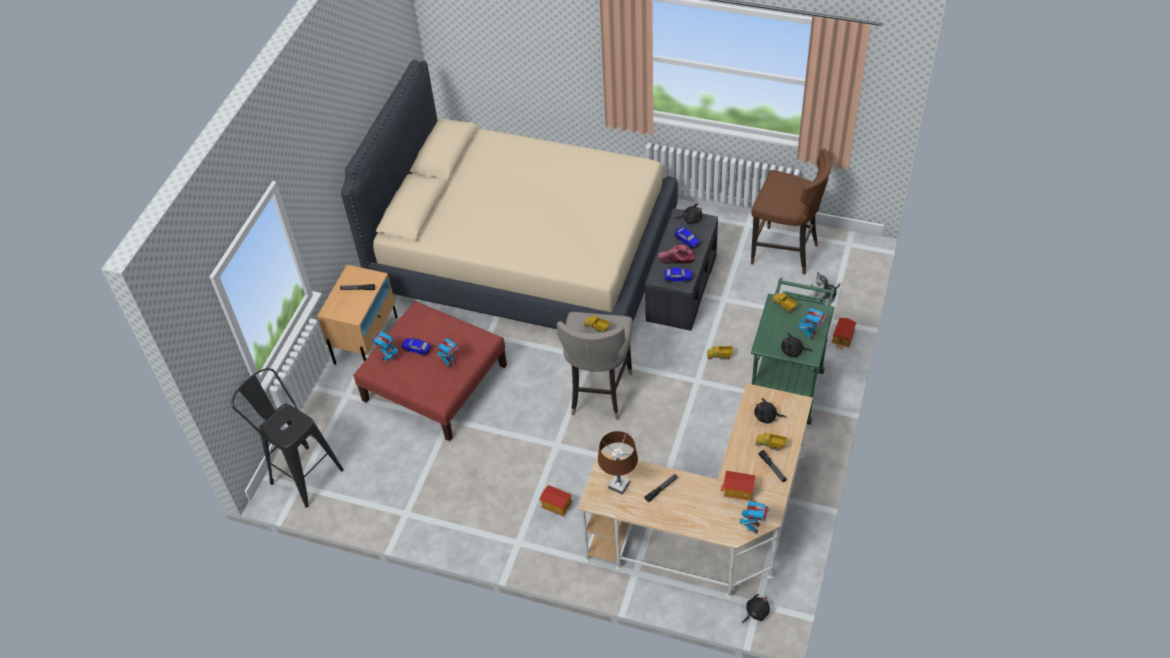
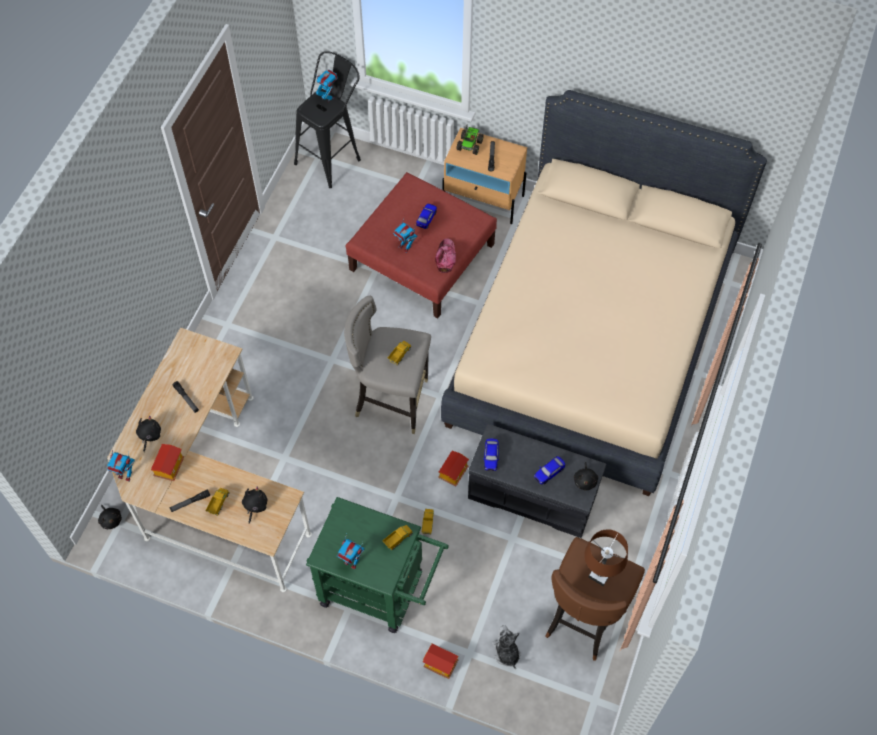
camera: 90 degrees right, 10 degrees up
(340, 306) = (470, 144): none -> toy truck
(388, 358) = (418, 196): toy robot -> toy robot (328, 98)
(556, 506) = (261, 357): toy house -> toy house (453, 472)
(619, 485) = (198, 363): brown table lamp -> brown table lamp (599, 575)
(677, 258) = (522, 459): cap -> cap (445, 257)
(793, 351) = (330, 540): black plush toy -> black plush toy (149, 435)

